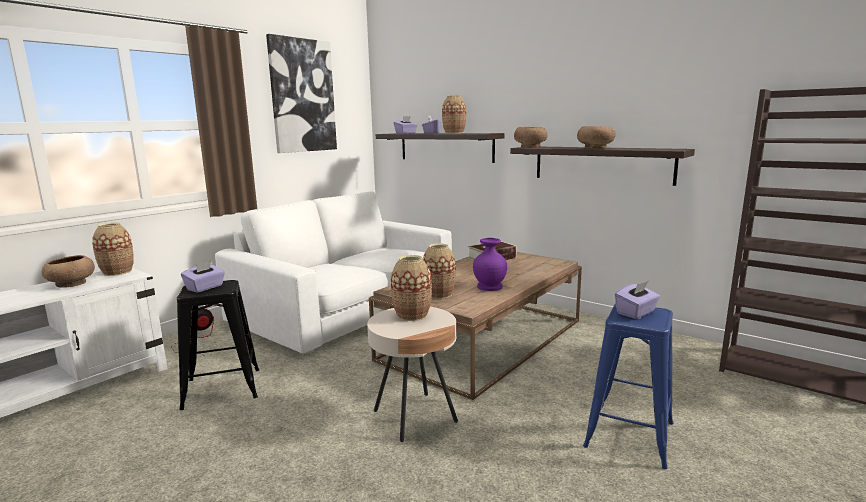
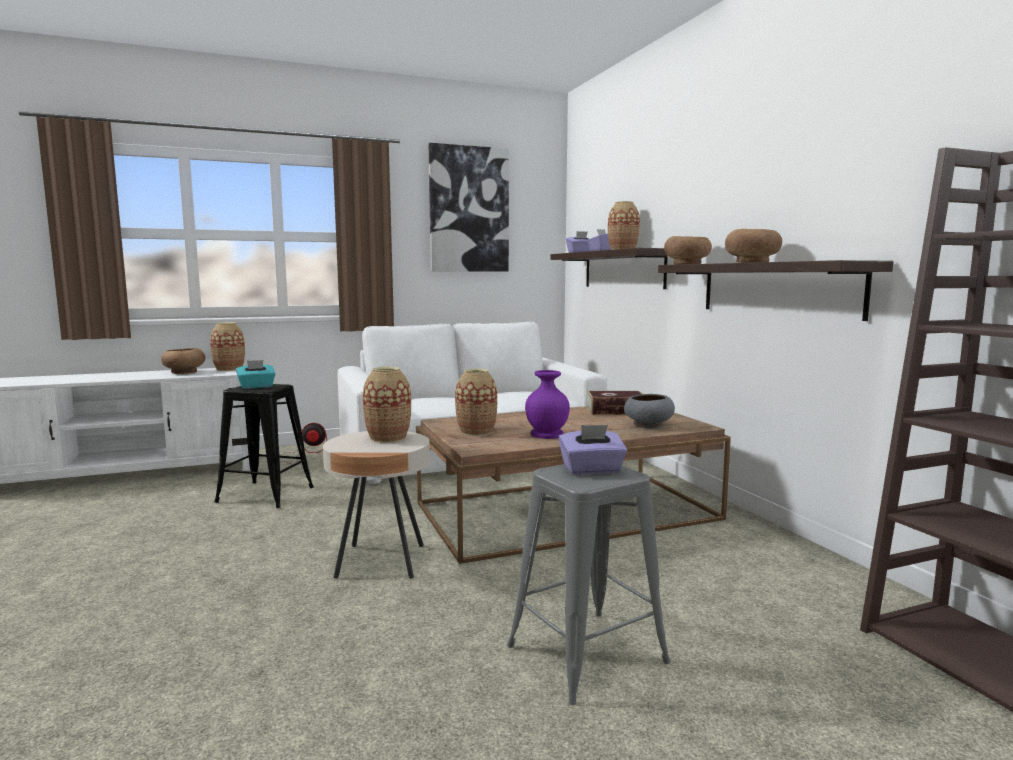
camera: 30 degrees right, 5 degrees down
(205, 288) = (256, 386): purple tissue box -> turquoise tissue box
(534, 267) = (648, 425): none -> grey bowl
(629, 434) = (587, 654): blue stool -> grey stool

